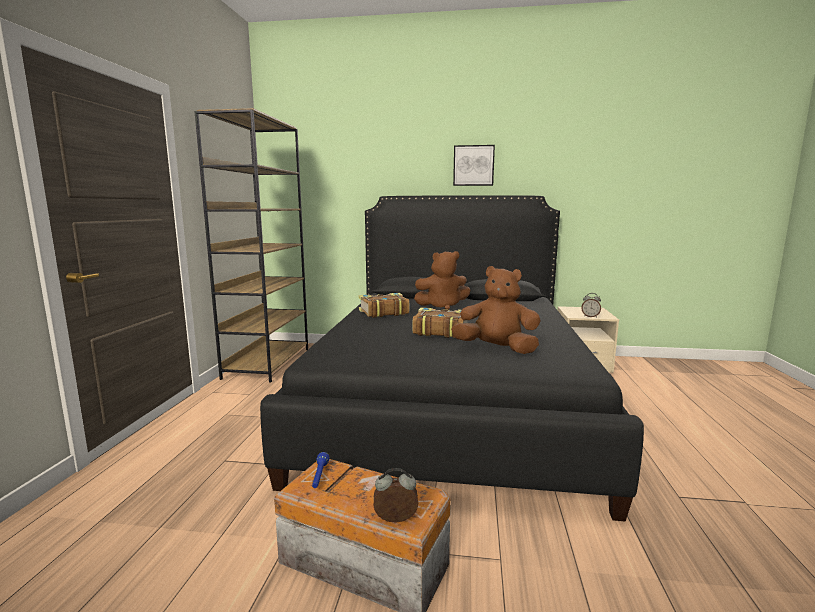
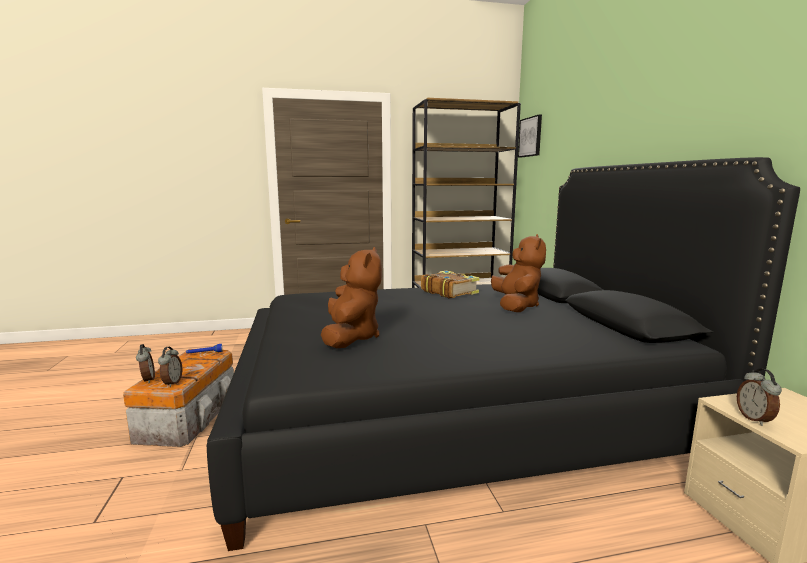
camera: 70 degrees right, 0 degrees up
(420, 497) = (172, 383): none -> alarm clock
(440, 331) = (394, 313): book -> none
(442, 306) = (516, 306): brown plush toy -> brown plush toy turned 150 degrees counterclockwise
(473, 165) = (681, 114): picture -> picture (530, 137)

